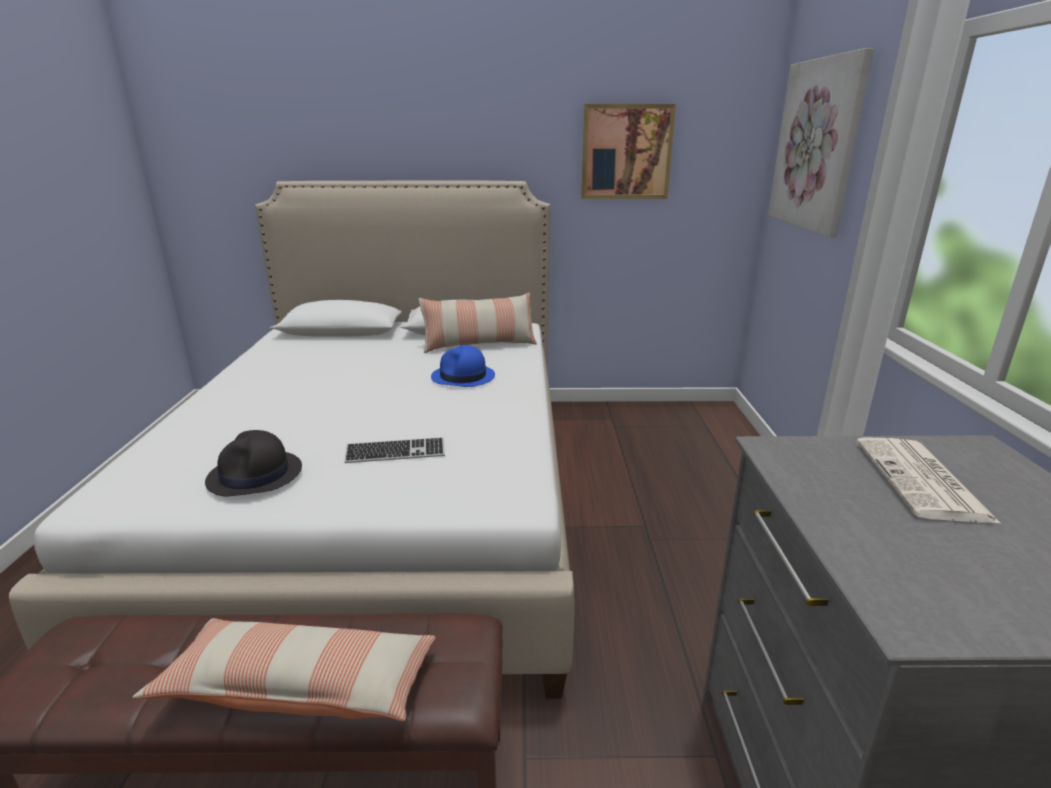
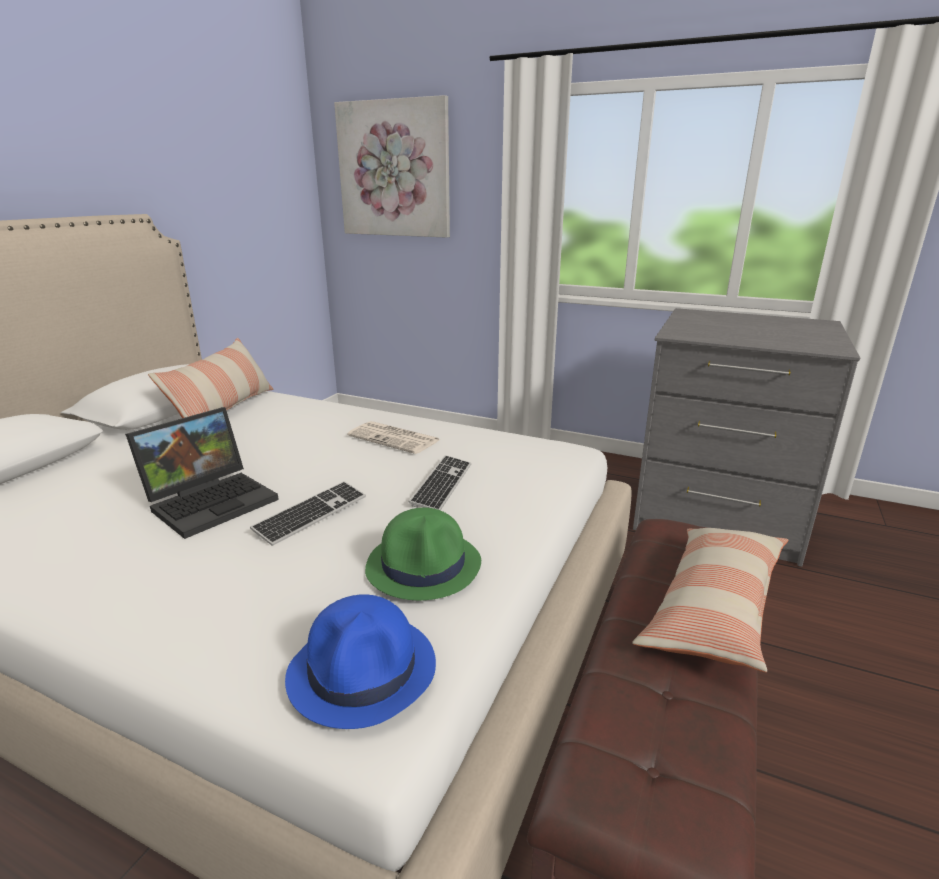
camera: 65 degrees left, 0 degrees up
(255, 475) = (424, 565): black hat -> green hat
(319, 419) = (311, 514): none -> keyboard
(330, 386) = (213, 500): none -> laptop
(463, 377) = (302, 430): blue hat -> blue hat (363, 670)
(626, 152) = (220, 179): picture -> none
(922, 481) = (719, 324): newspaper -> newspaper (395, 438)

